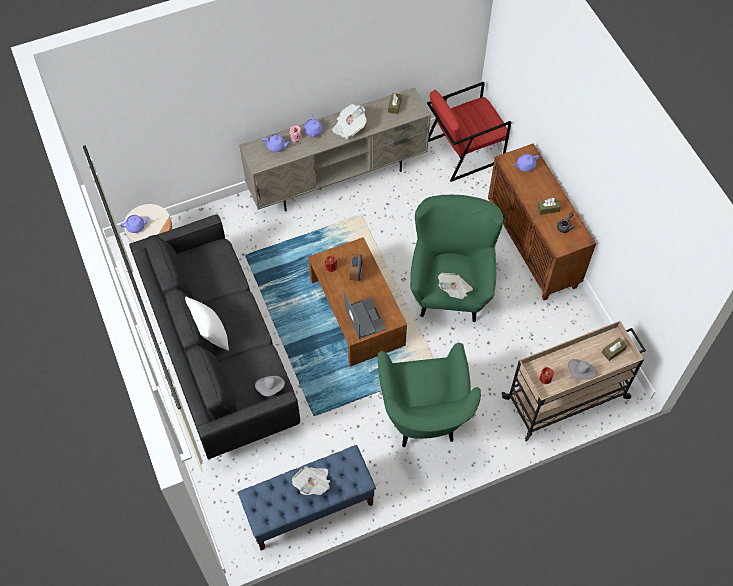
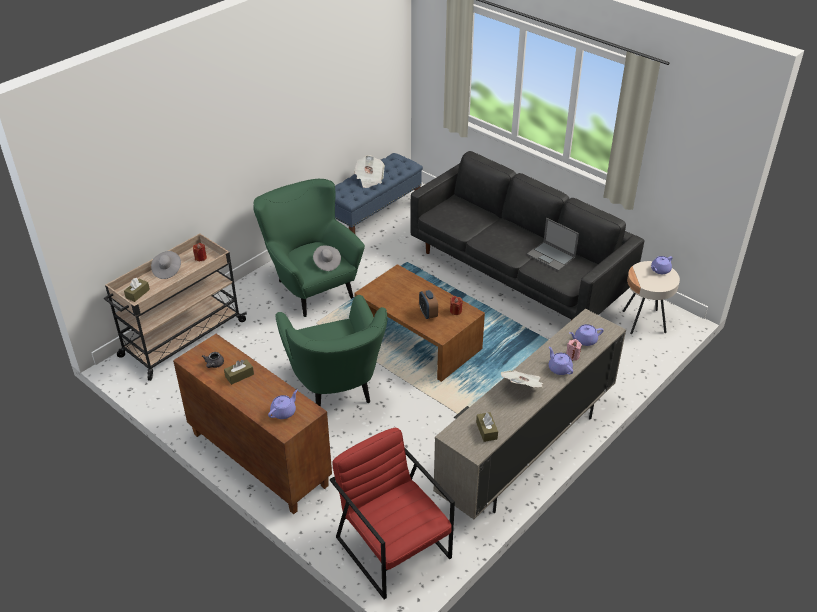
camera: 155 degrees right, 20 degrees down
(210, 335) = (519, 228): white pillow -> none
(271, 388) = (442, 214): grey hat -> grey hat (327, 263)
(364, 317) = (397, 285): laptop -> laptop (551, 256)
(454, 290) = (320, 327): newspaper -> none
(464, 150) = (393, 547): red armchair -> red armchair turned 75 degrees counterclockwise

